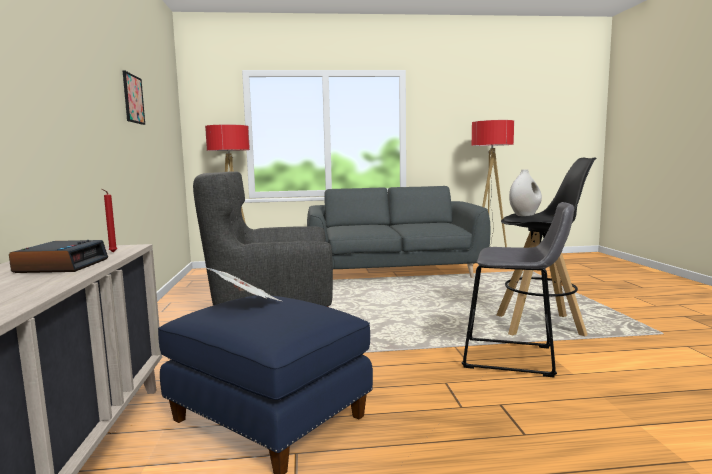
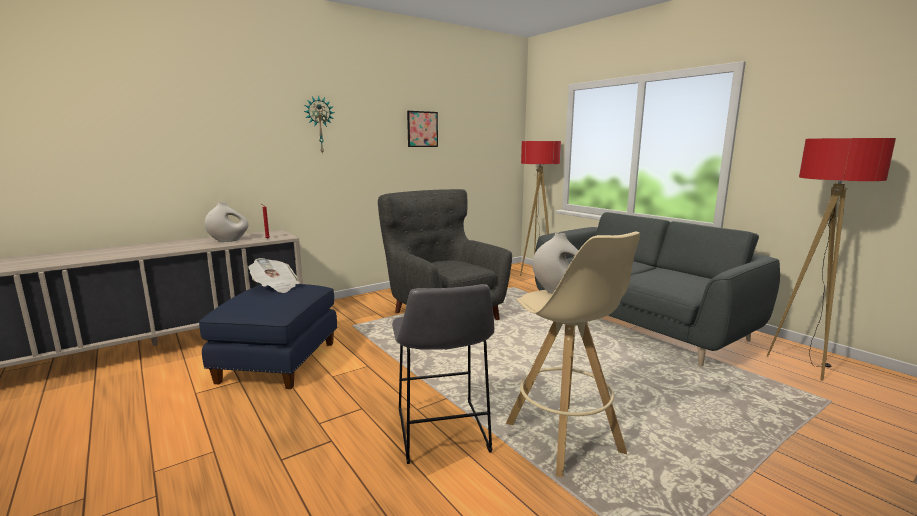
camera: 60 degrees right, 5 degrees up
(62, 69) = (319, 125): none -> wall clock
(62, 265) = (229, 240): alarm clock -> white vase
(540, 325) = (564, 438): black stool -> beige stool

